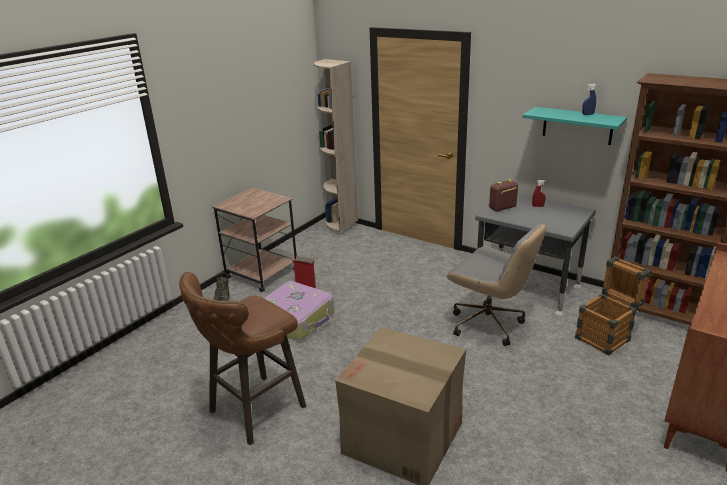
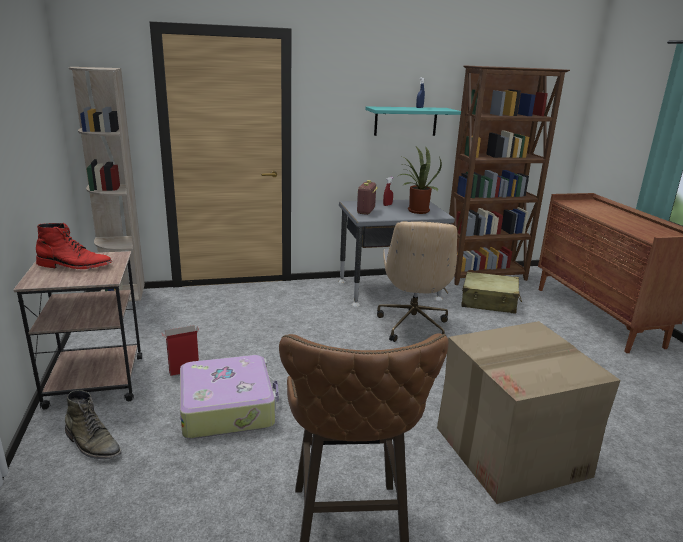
camera: 50 degrees left, 5 degrees down
(253, 200) = (75, 266): none -> red boot
(489, 326) = (412, 328): grey office chair -> grey office chair turned 105 degrees clockwise
(550, 219) = (416, 211): none -> potted plant
(606, 337) = (489, 302): crate -> beige suitcase

